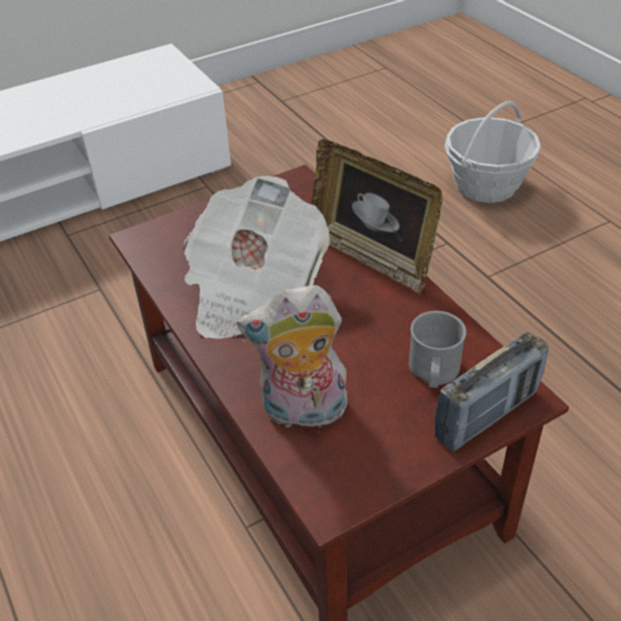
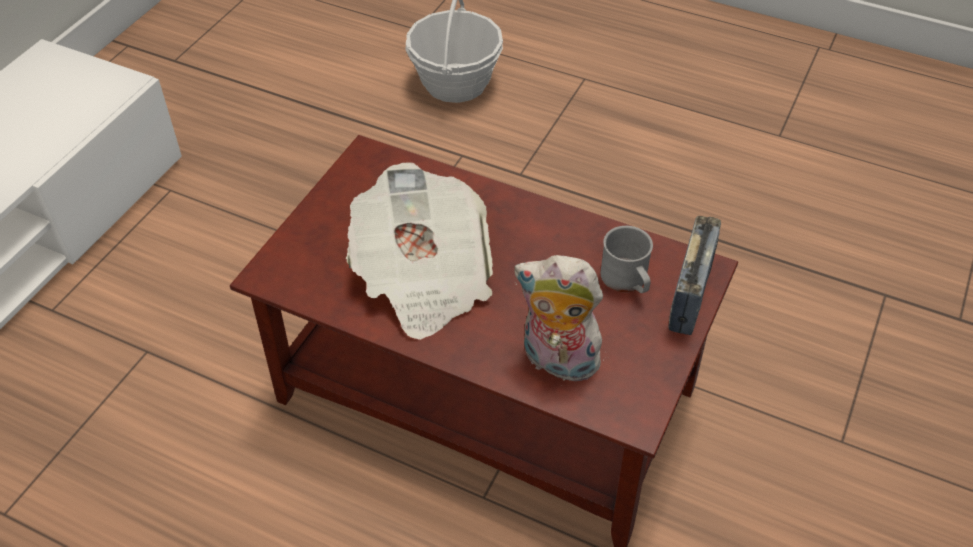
camera: 35 degrees left, 5 degrees up
(302, 412) = (556, 362): plush toy -> plush toy turned 60 degrees clockwise
(371, 256) = (496, 202): picture frame -> none

